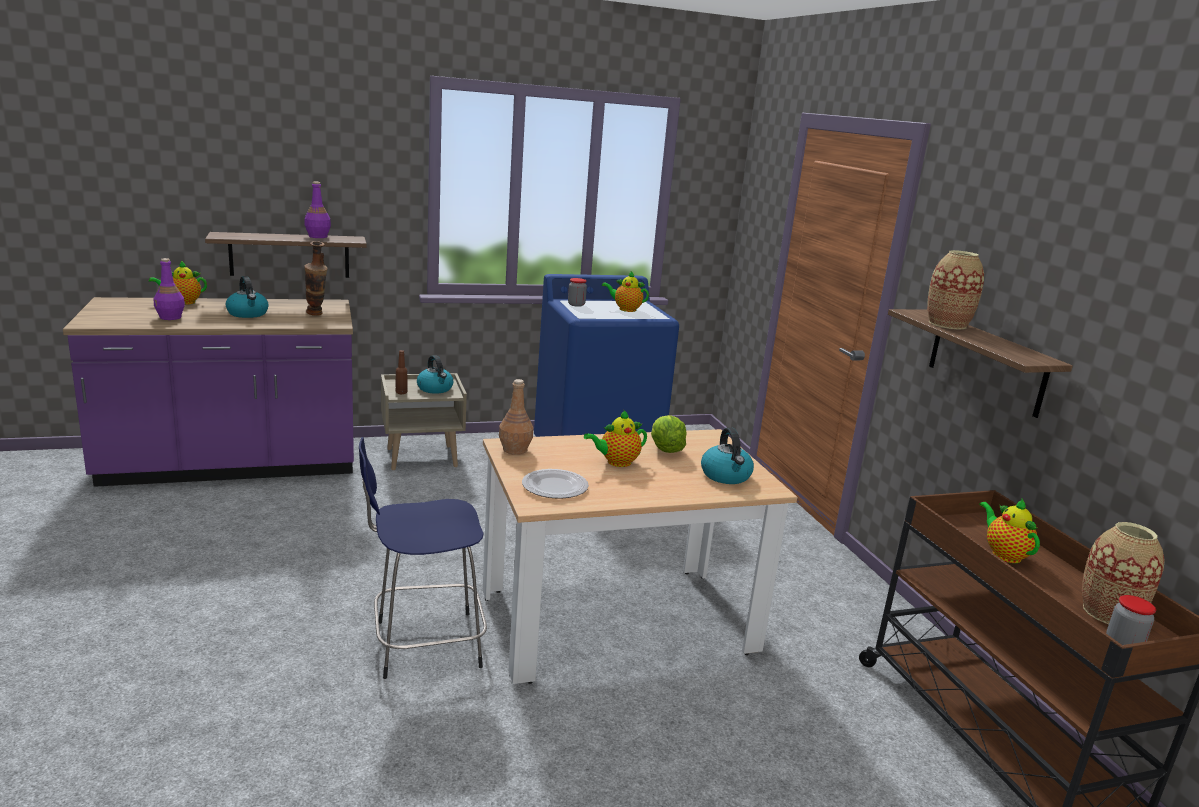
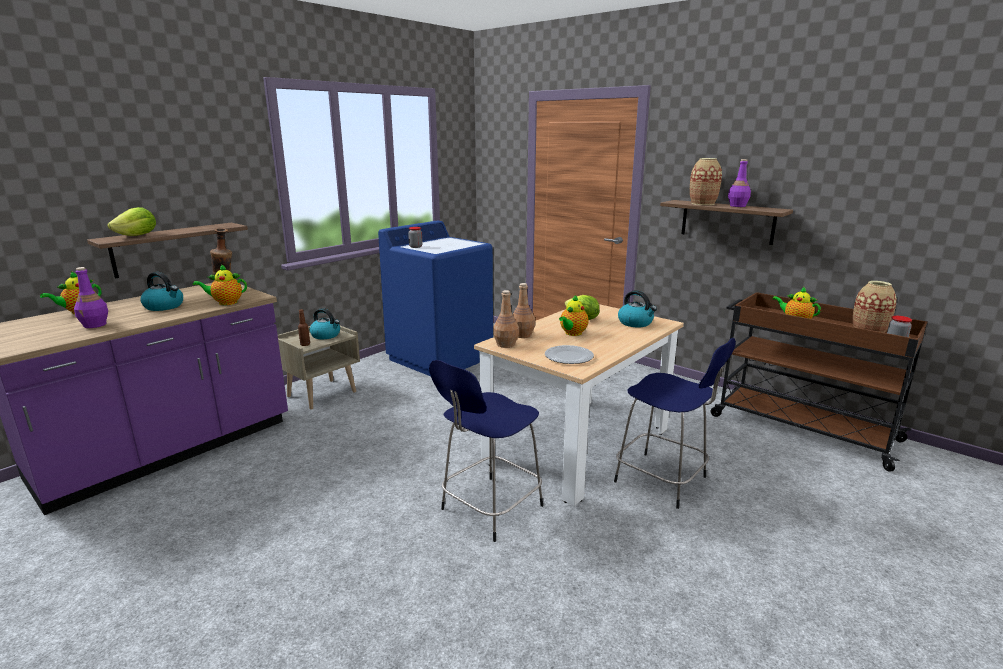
camera: 30 degrees left, 0 degrees up
(252, 236) = (137, 236): none -> lettuce
(317, 236) = (195, 228): purple bottle -> purple bottle (737, 206)
(554, 445) = (522, 335): none -> brown bottle
(625, 309) = (450, 243): teapot -> teapot (225, 303)
(663, 709) = (663, 481): none -> blue stool

